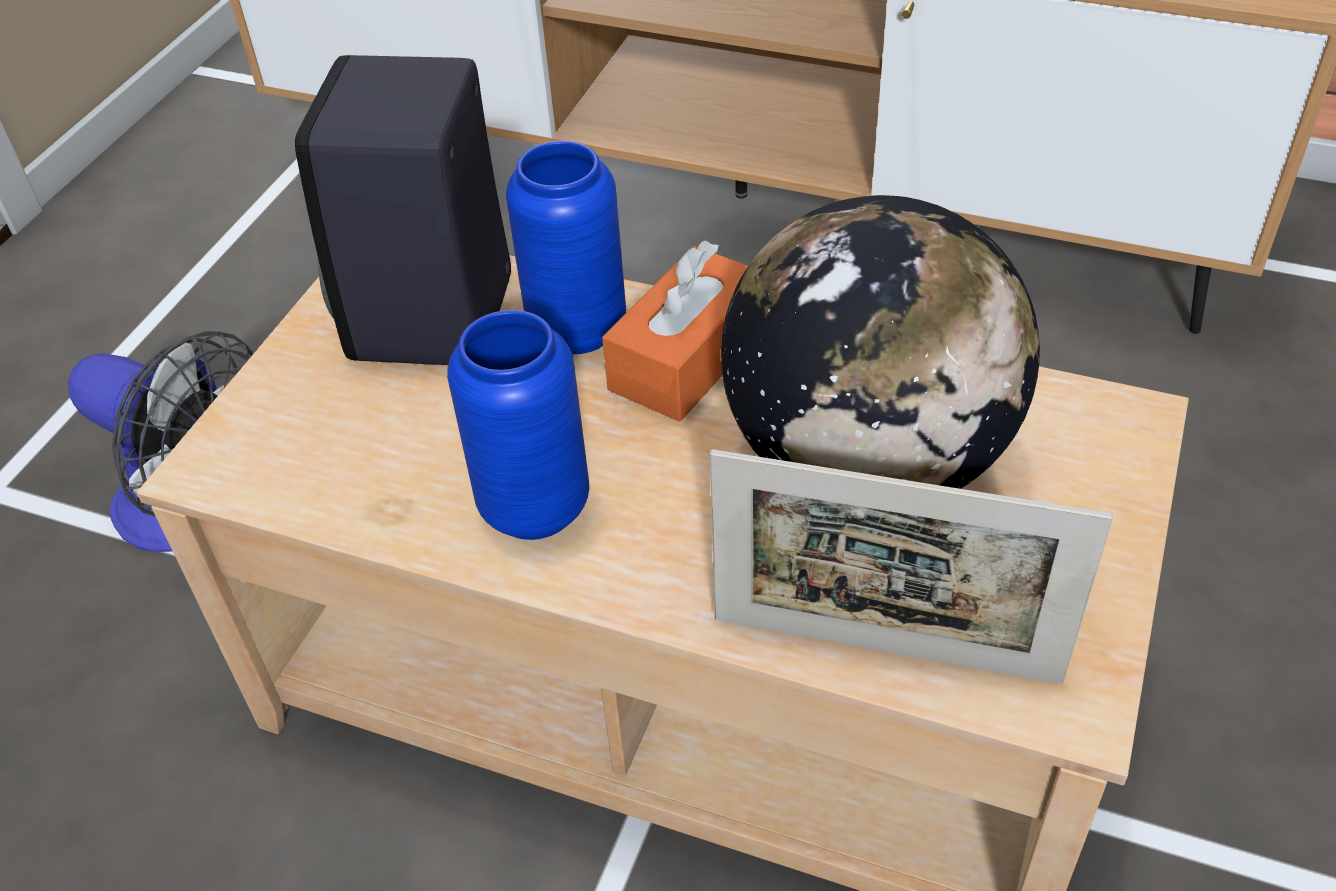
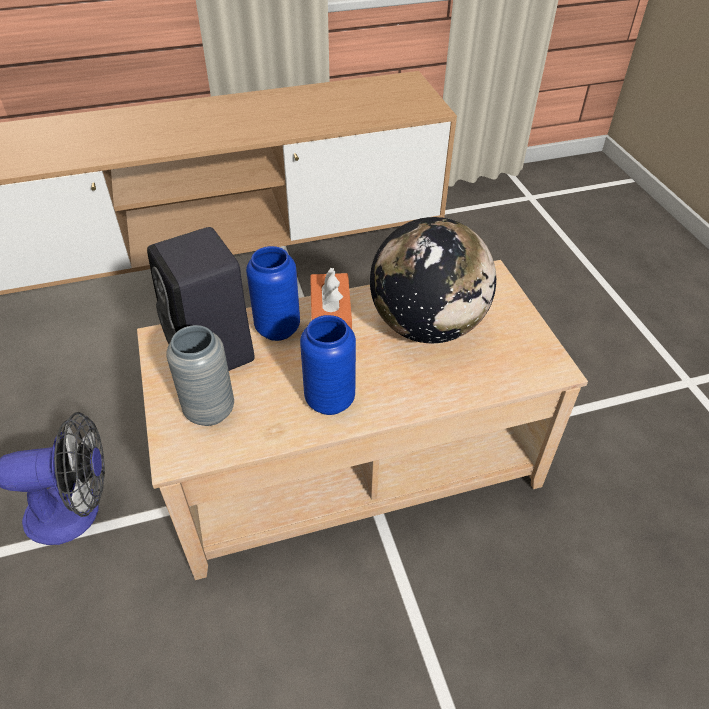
camera: 40 degrees left, 0 degrees up
(329, 418) = (209, 411): none -> grey vase
(884, 649) = (490, 383): picture frame -> none

